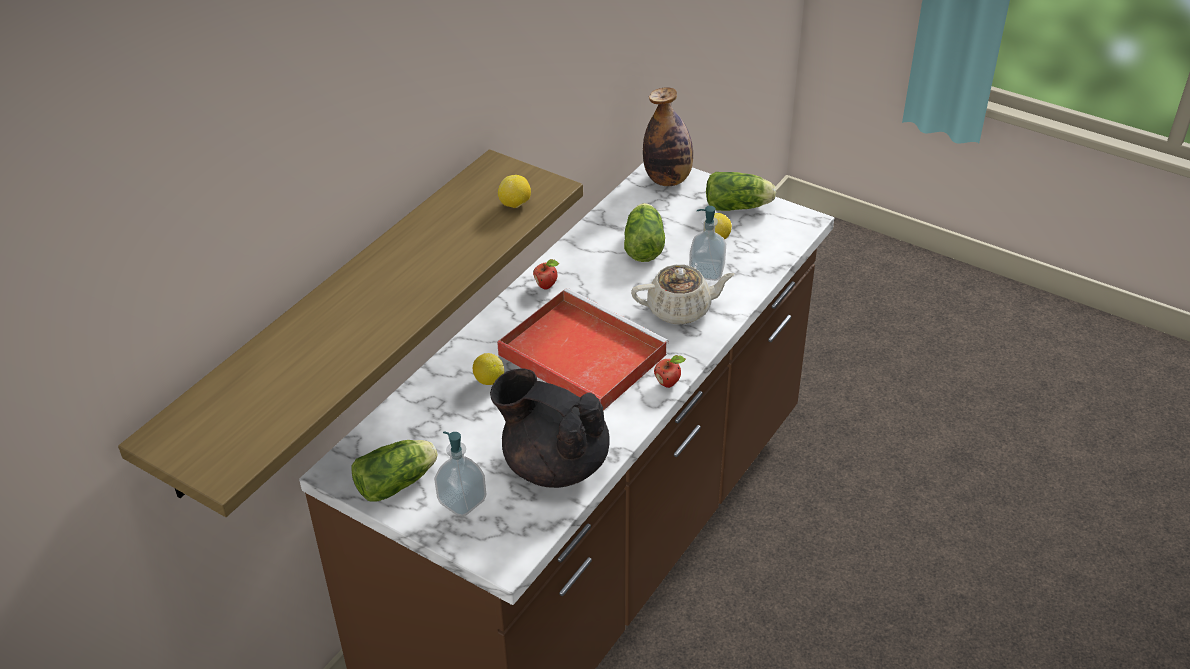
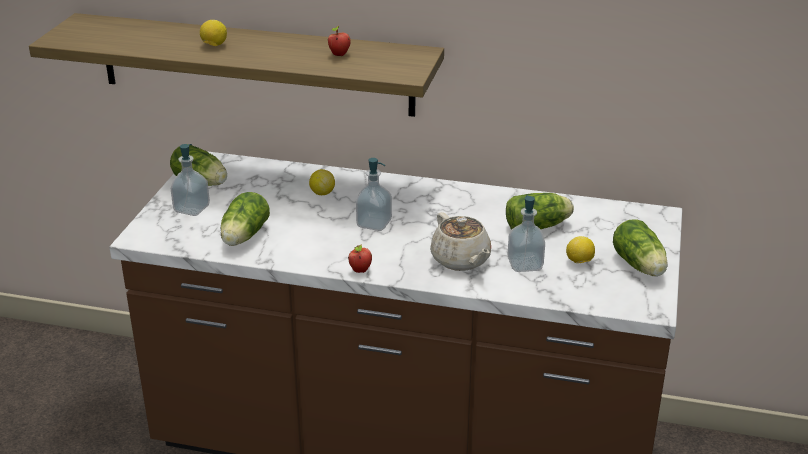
camera: 70 degrees right, 10 degrees down
(515, 205) = (374, 67): lemon -> lemon (214, 45)
(547, 286) = (449, 194): apple -> apple (339, 55)
(554, 463) = (243, 237): black teapot -> lettuce
(579, 354) = (374, 223): red tray -> soap dispenser
(667, 179) = (647, 221): bottle -> none

